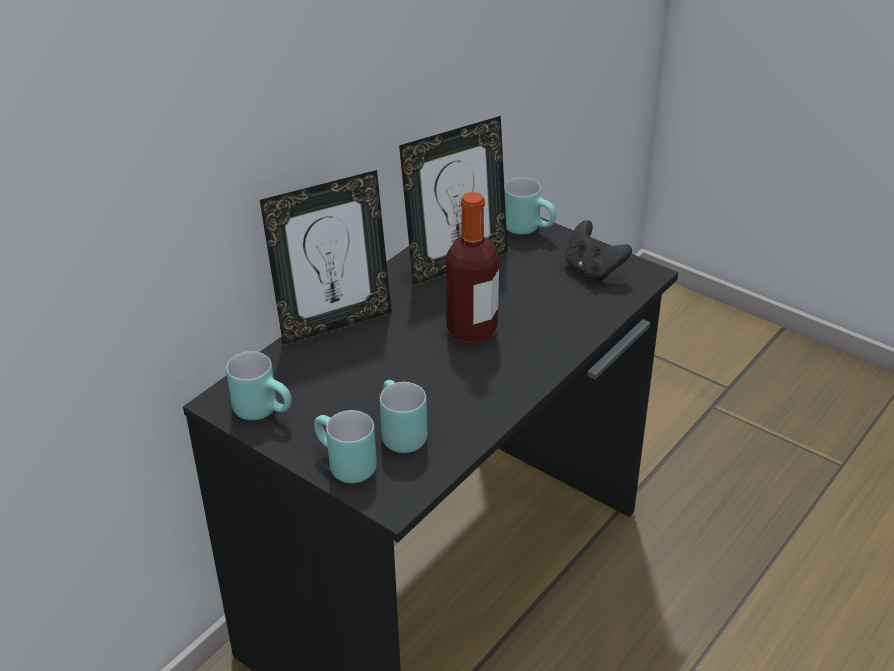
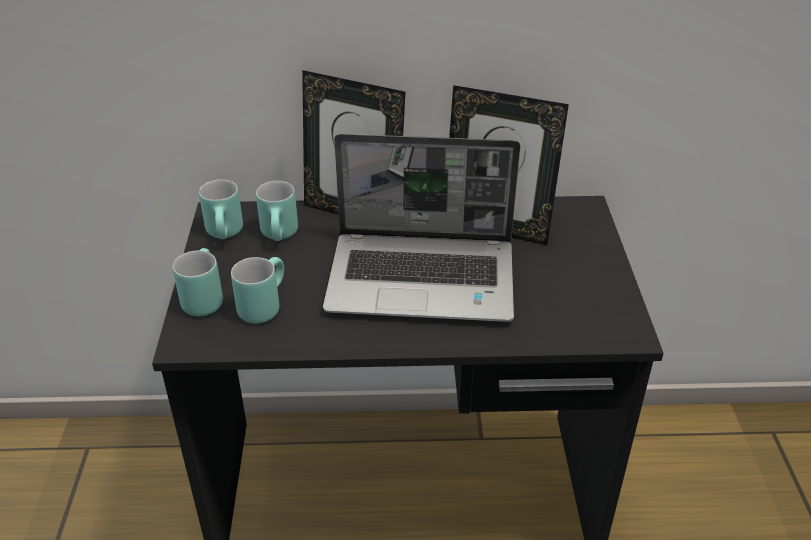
camera: 50 degrees right, 0 degrees up
(472, 331) = (424, 278): bottle -> laptop
(530, 228) = (595, 240): turquoise mug -> turquoise mug (282, 236)
(593, 269) = (590, 300): black game controller -> none

